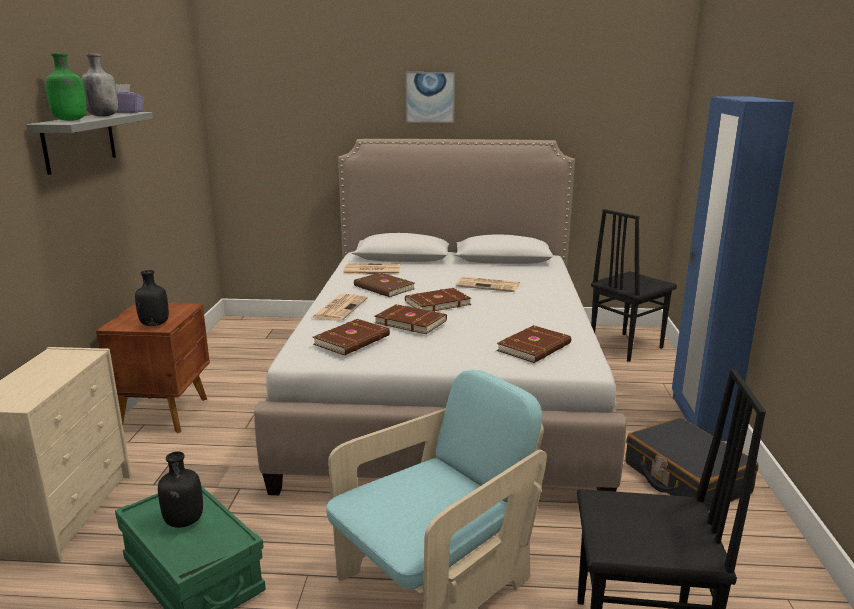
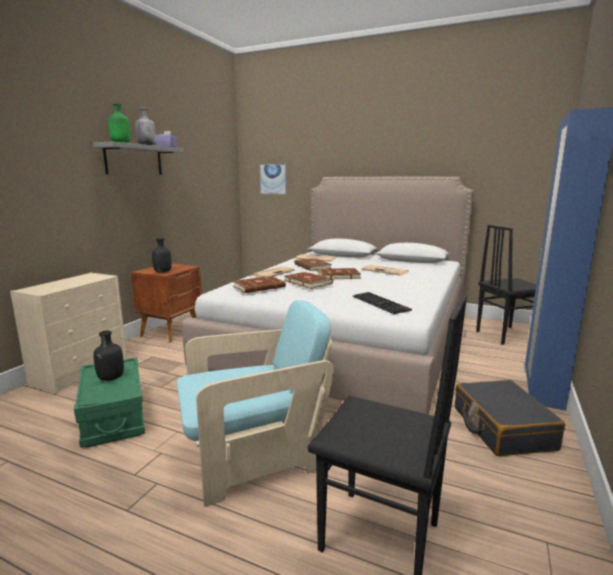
camera: 20 degrees right, 5 degrees down
(430, 97) = (373, 149): picture -> picture (273, 179)
(535, 347) = (382, 303): brown book -> keyboard

